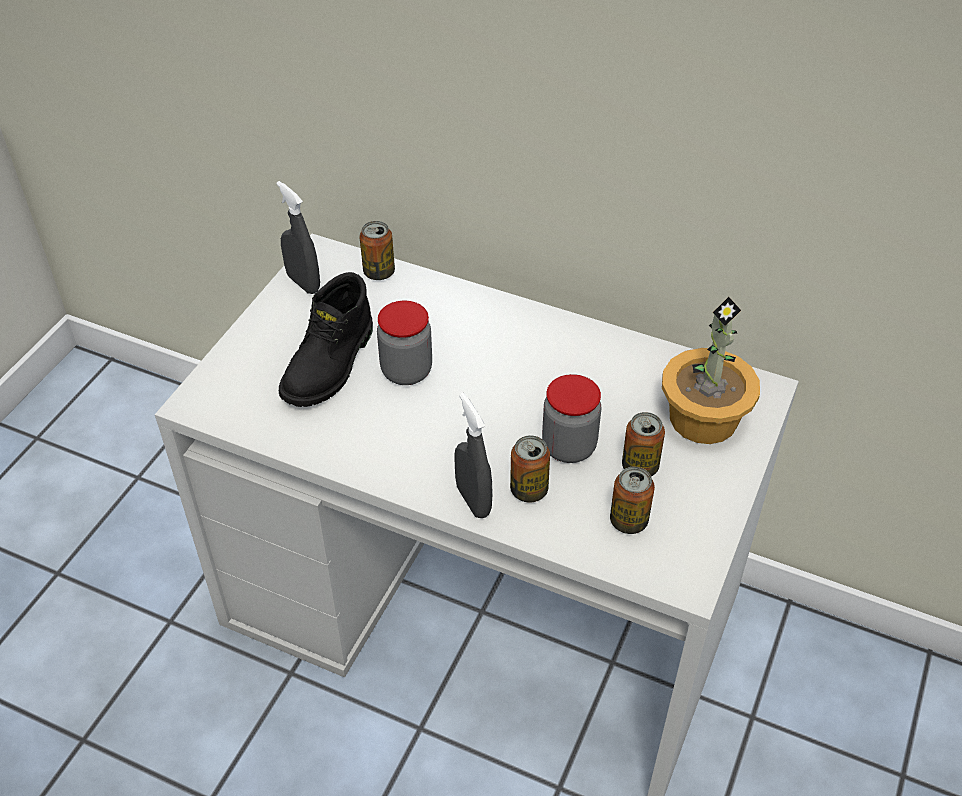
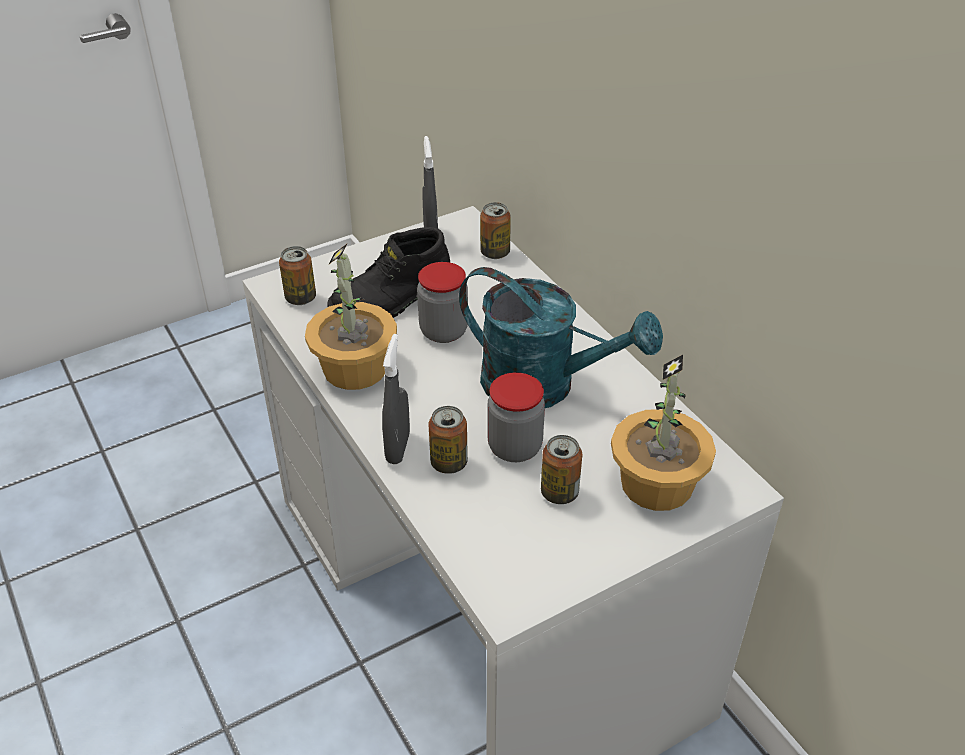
camera: 35 degrees right, 5 degrees down
(361, 446) = (356, 368): none -> potted plant
(540, 379) = (544, 386): none -> turquoise watering can
(628, 521) = (506, 529): can -> can (300, 298)

